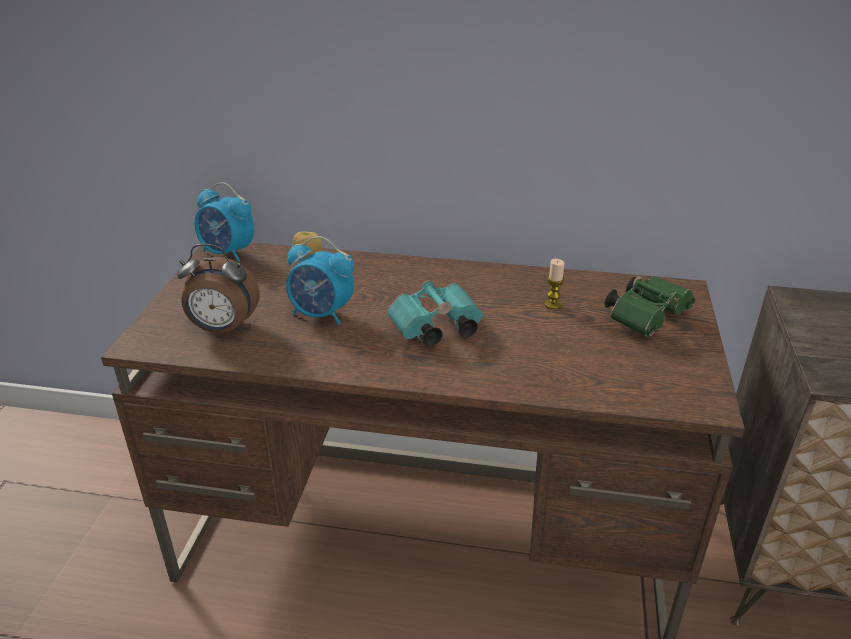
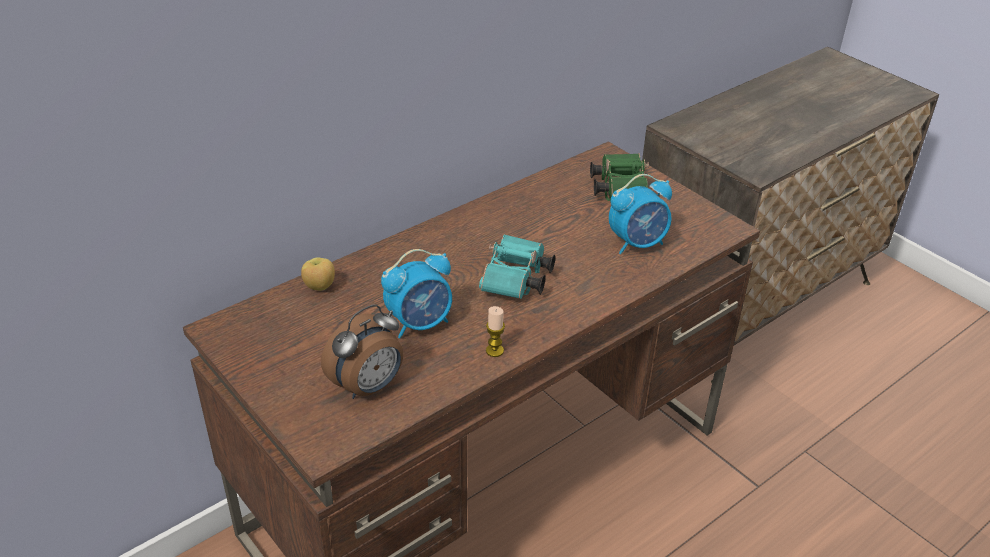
camera: 50 degrees left, 5 degrees up
(228, 253) = (236, 326): alarm clock -> alarm clock (637, 243)
(552, 304) = (554, 214): candle -> candle (494, 351)

